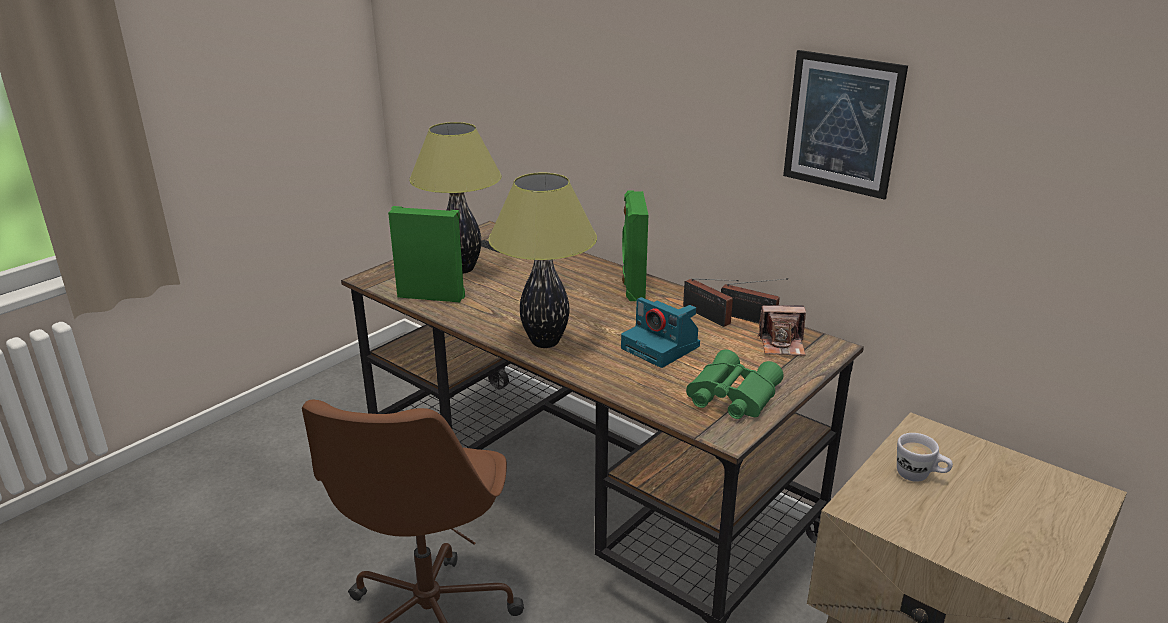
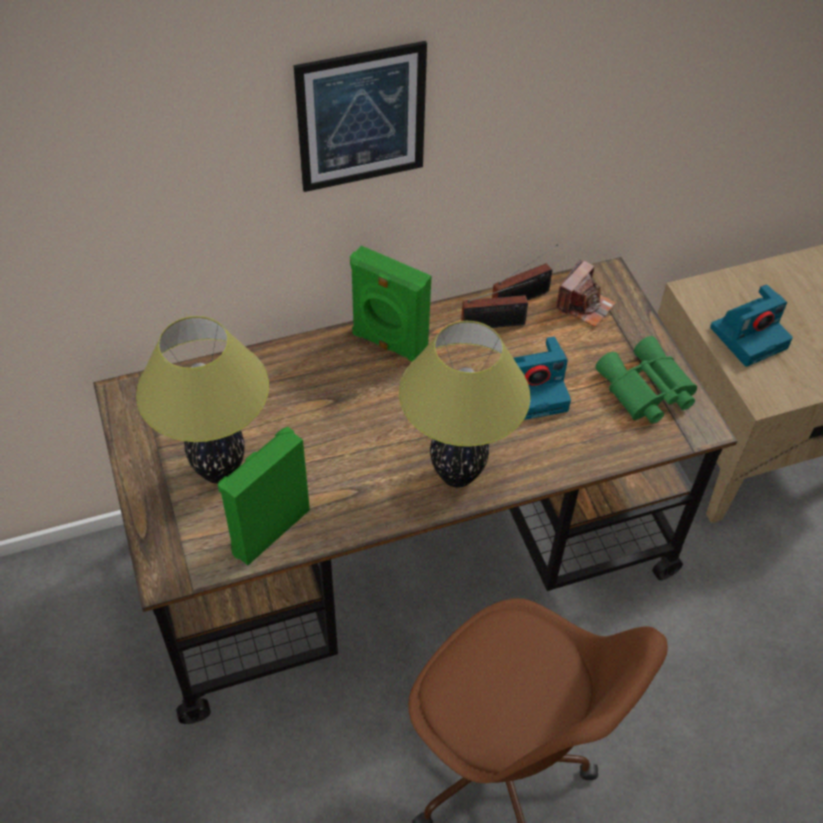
camera: 60 degrees left, 25 degrees up
(842, 124) = (594, 84): picture -> picture (361, 118)
(919, 476) = (749, 336): white mug -> camera

